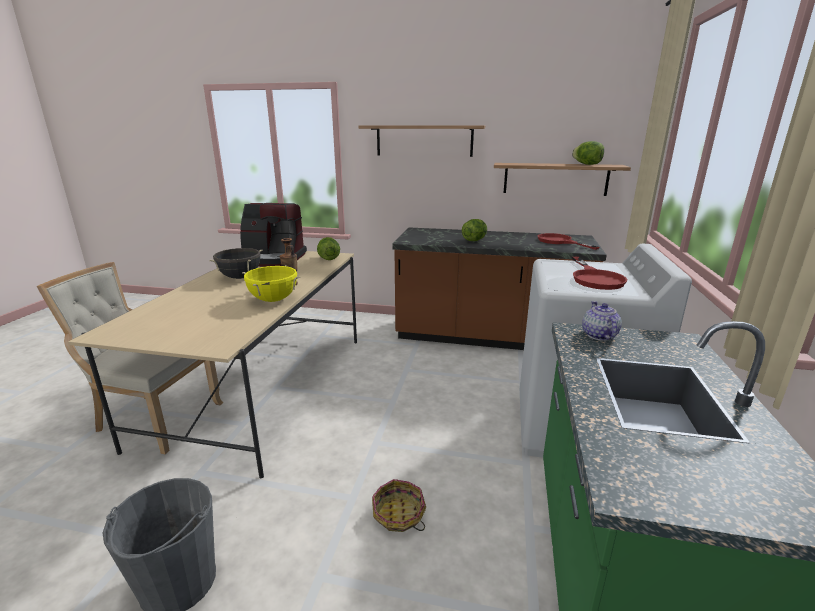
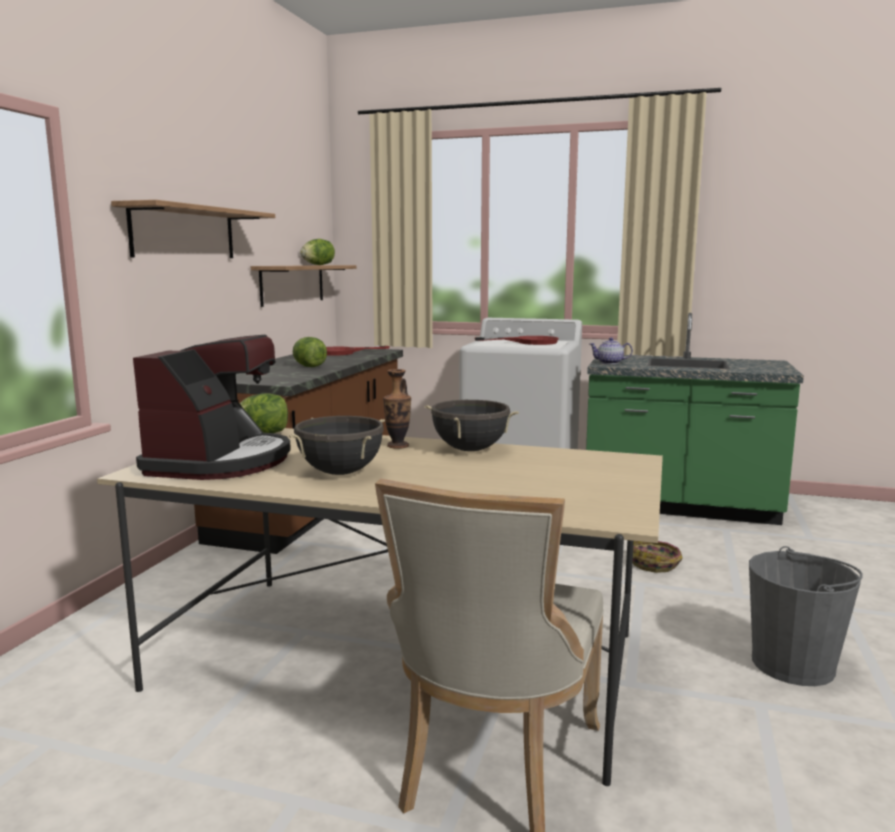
camera: 85 degrees left, 10 degrees down
(273, 300) = (470, 450): yellow cooking pot -> black cooking pot

